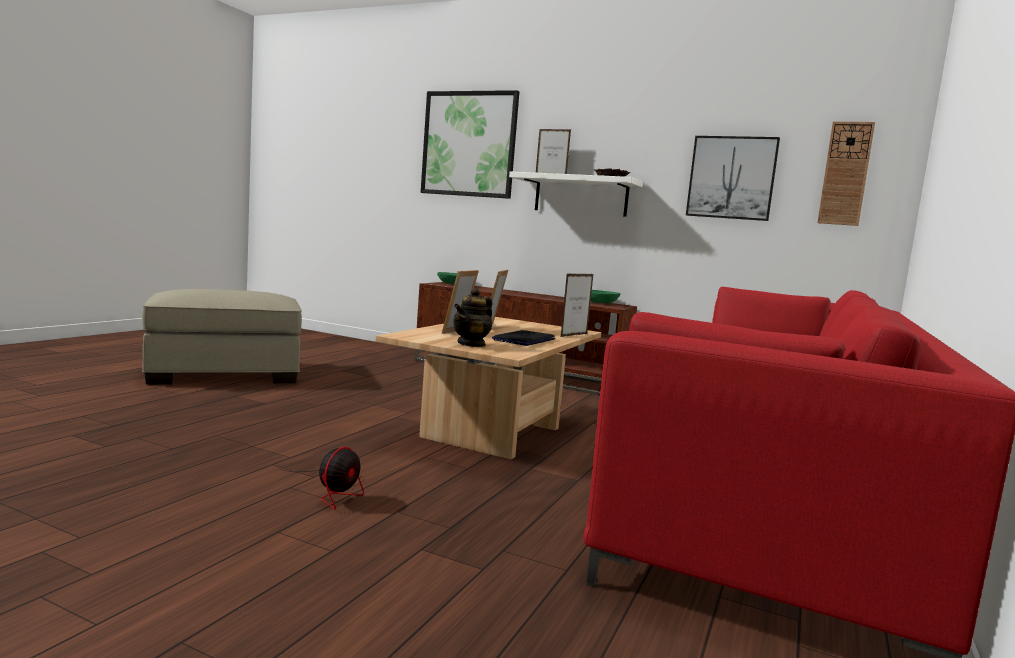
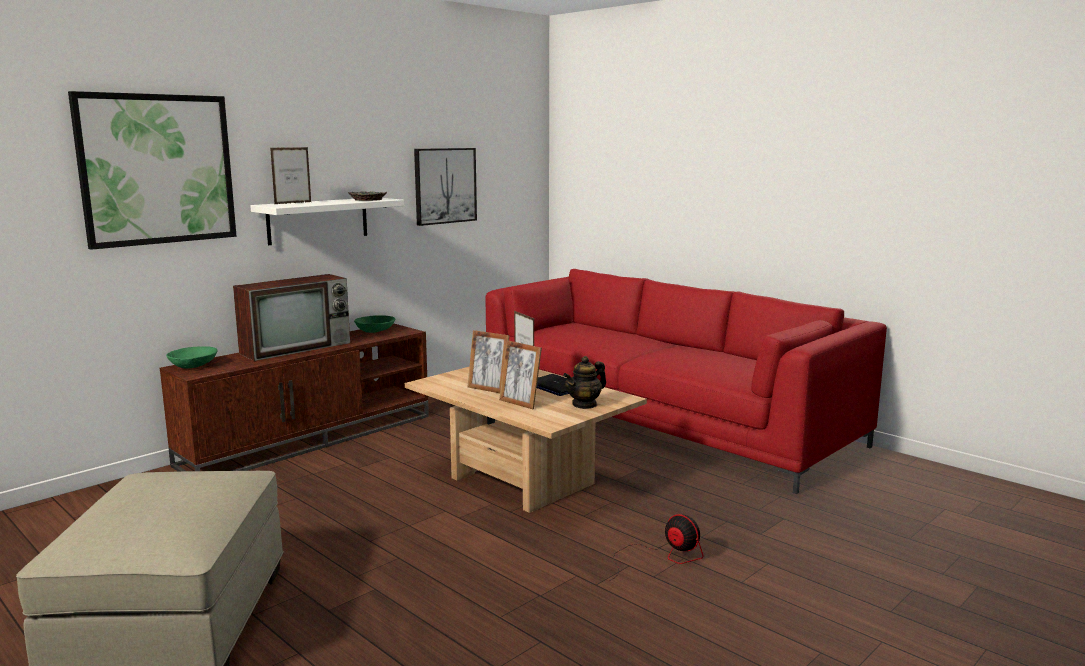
camera: 70 degrees left, 5 degrees up
(471, 344) = (585, 404): teapot -> teapot turned 90 degrees clockwise
(523, 293) = (297, 347): none -> television
(845, 174) = (512, 175): wall clock -> none

